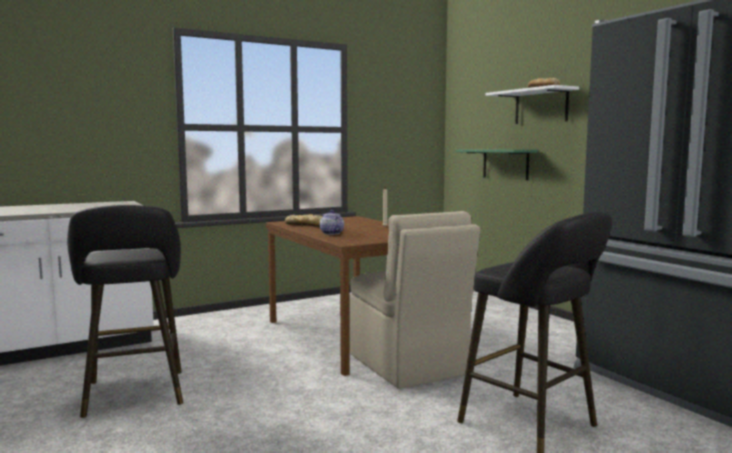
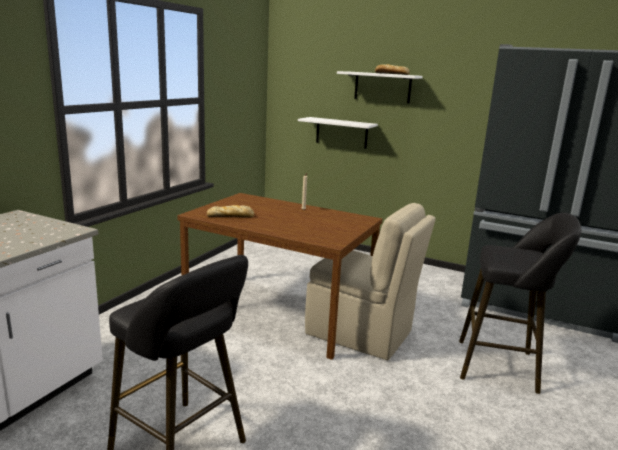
camera: 35 degrees left, 10 degrees up
(331, 233) = (285, 228): teapot -> none
(505, 164) = (341, 132): green shelf -> white shelf

